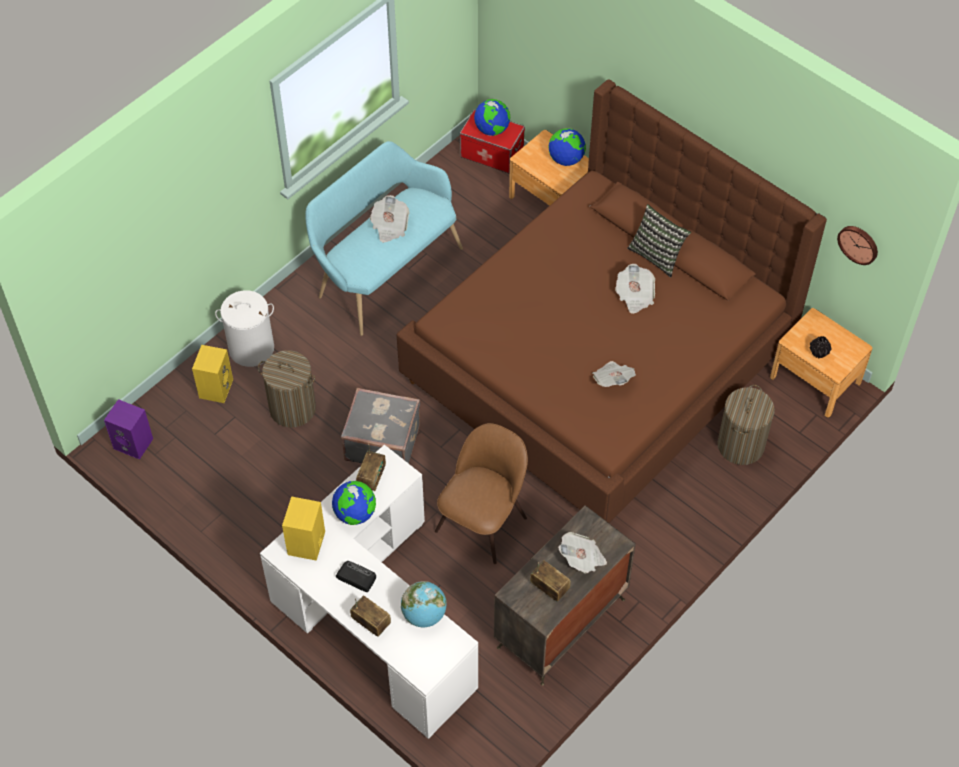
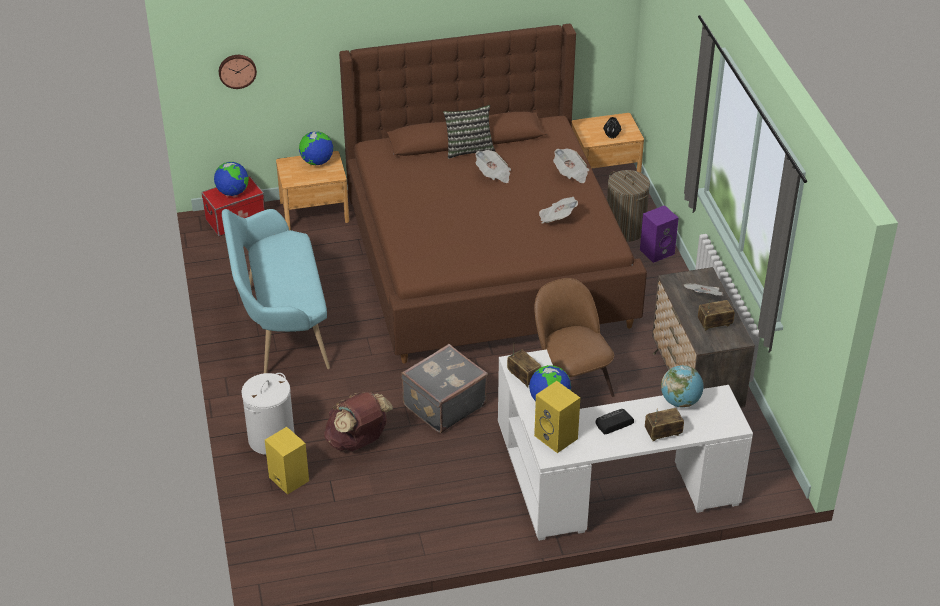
camera: 55 degrees left, 15 degrees down
(134, 443) = (291, 558): purple speaker -> purple speaker (657, 251)
(292, 408) = (358, 441): laundry basket -> brown backpack
(389, 226) = (280, 270): newspaper -> newspaper (571, 174)
(859, 244) = (597, 28): wall clock -> wall clock (237, 70)

